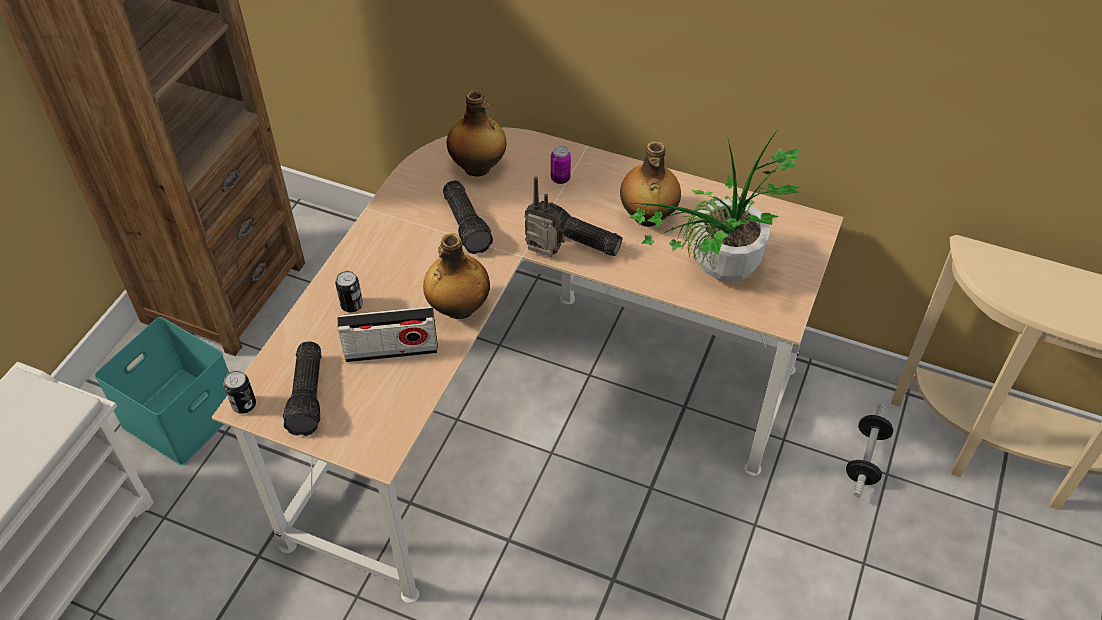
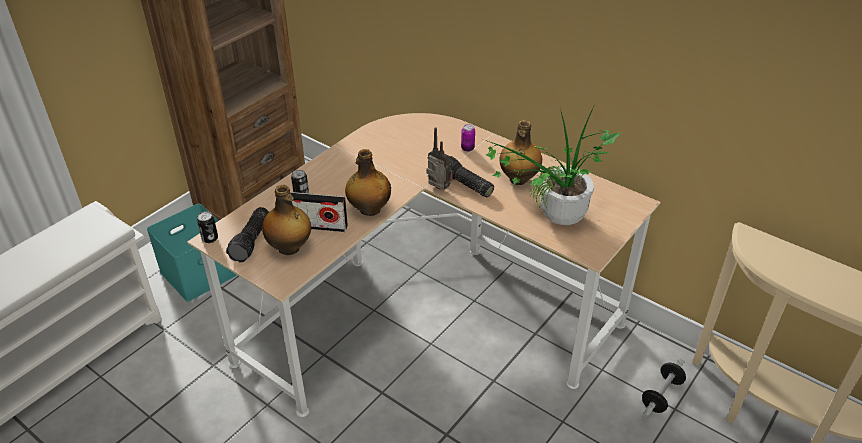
camera: 15 degrees right, 10 degrees down
(468, 225) = (395, 164): flashlight -> none
(478, 168) = (415, 134): bottle -> bottle (289, 248)

